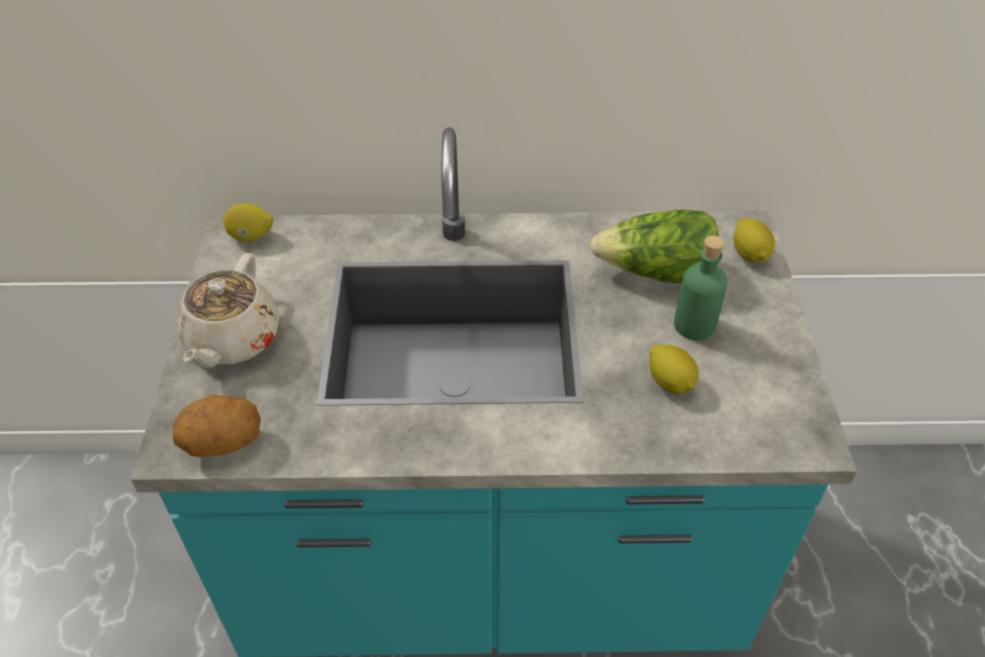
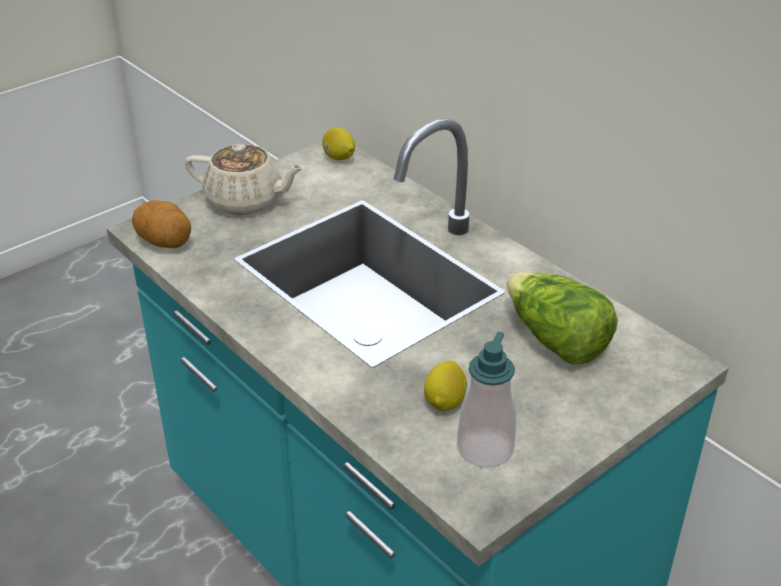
camera: 50 degrees right, 10 degrees down
(232, 340) = (246, 201): beige teapot -> beige teapot turned 135 degrees counterclockwise
(694, 325) = (524, 386): green bottle -> none
(747, 395) = (485, 449): none -> soap dispenser
(749, 254) = (652, 379): lemon -> none

